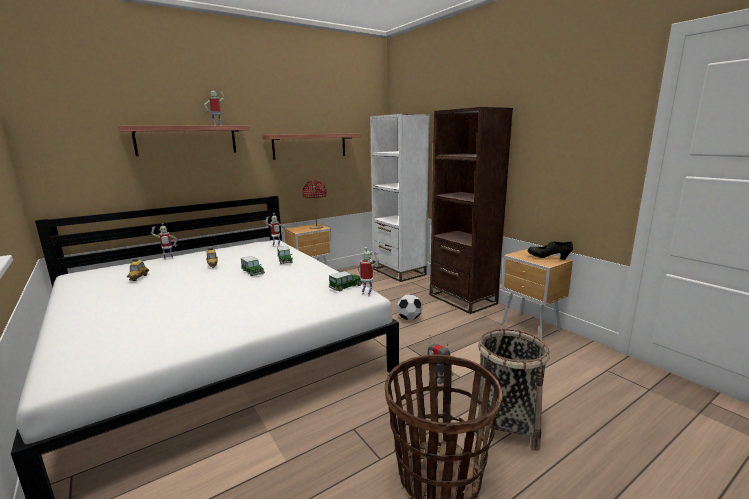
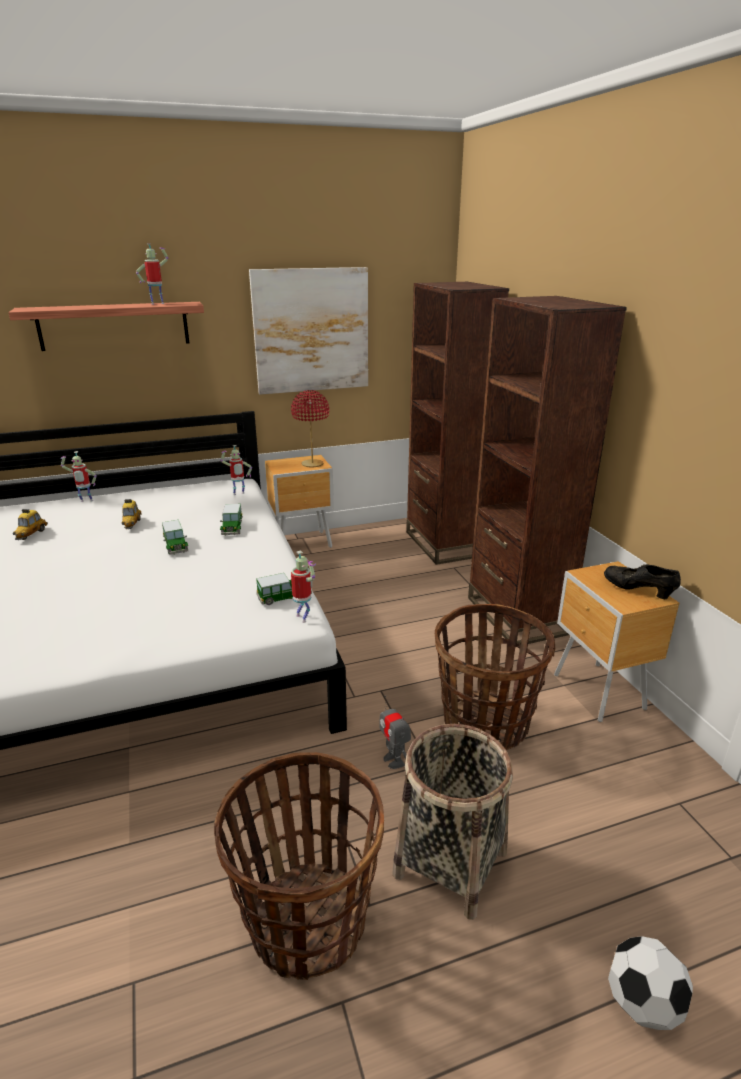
camera: 15 degrees right, 10 degrees up
(310, 146) = (311, 331): shelf -> picture
(398, 272) = (444, 544): white bookcase -> brown bookcase
(409, 318) = (411, 639): football -> football (642, 1003)
(479, 352) = (485, 725): none -> basket

